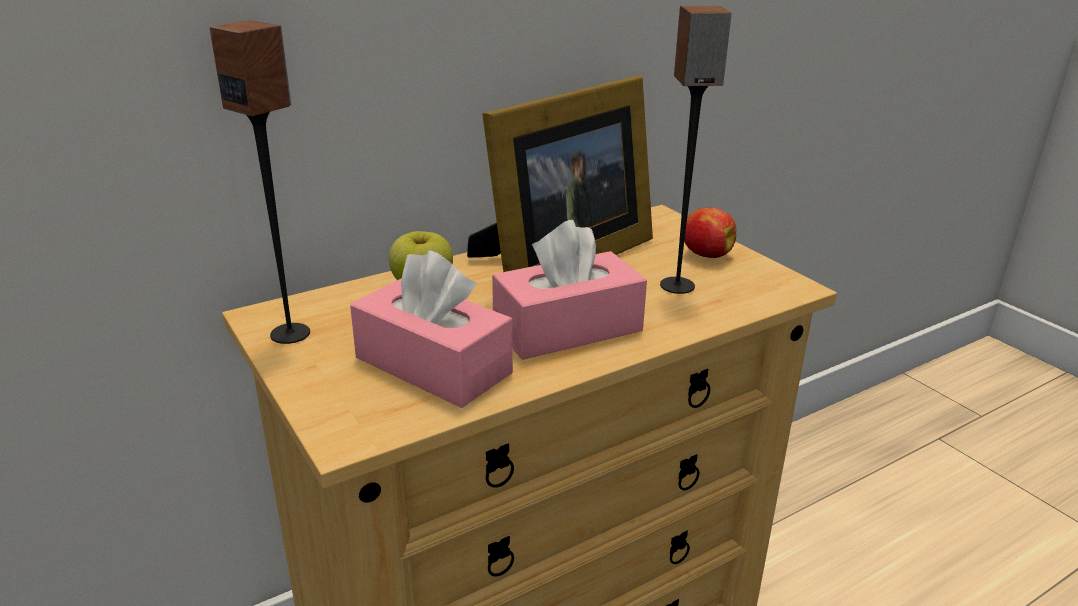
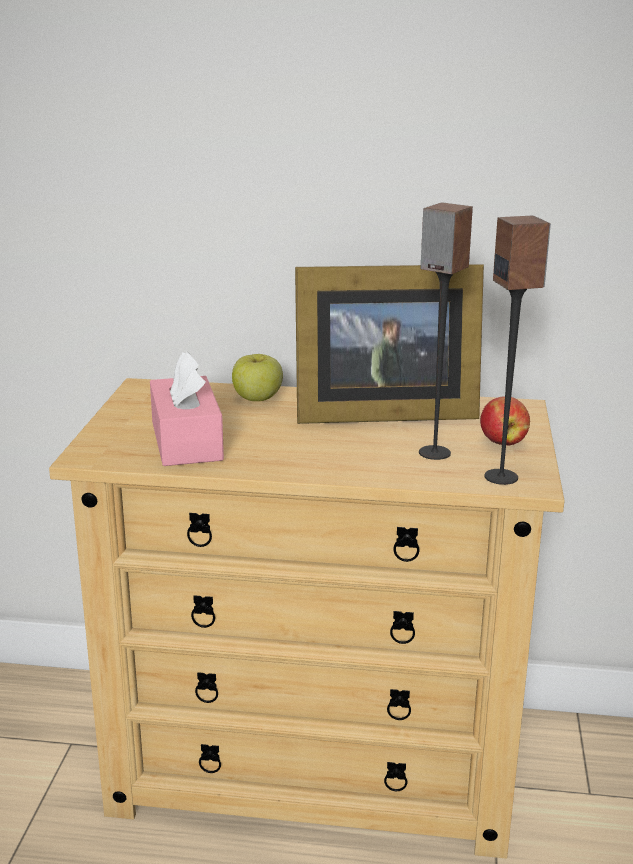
camera: 40 degrees right, 5 degrees down
(291, 333) = (141, 399): speaker -> speaker (502, 477)
(567, 328) = (303, 450): pink tissue box -> none

